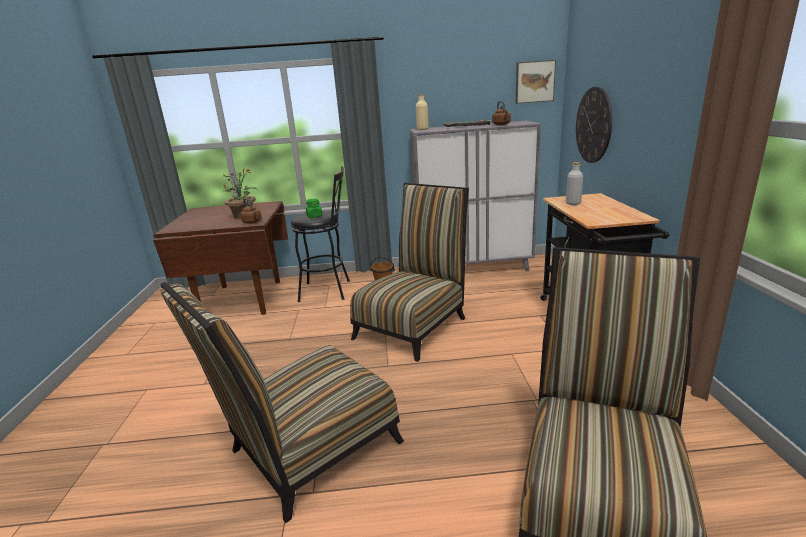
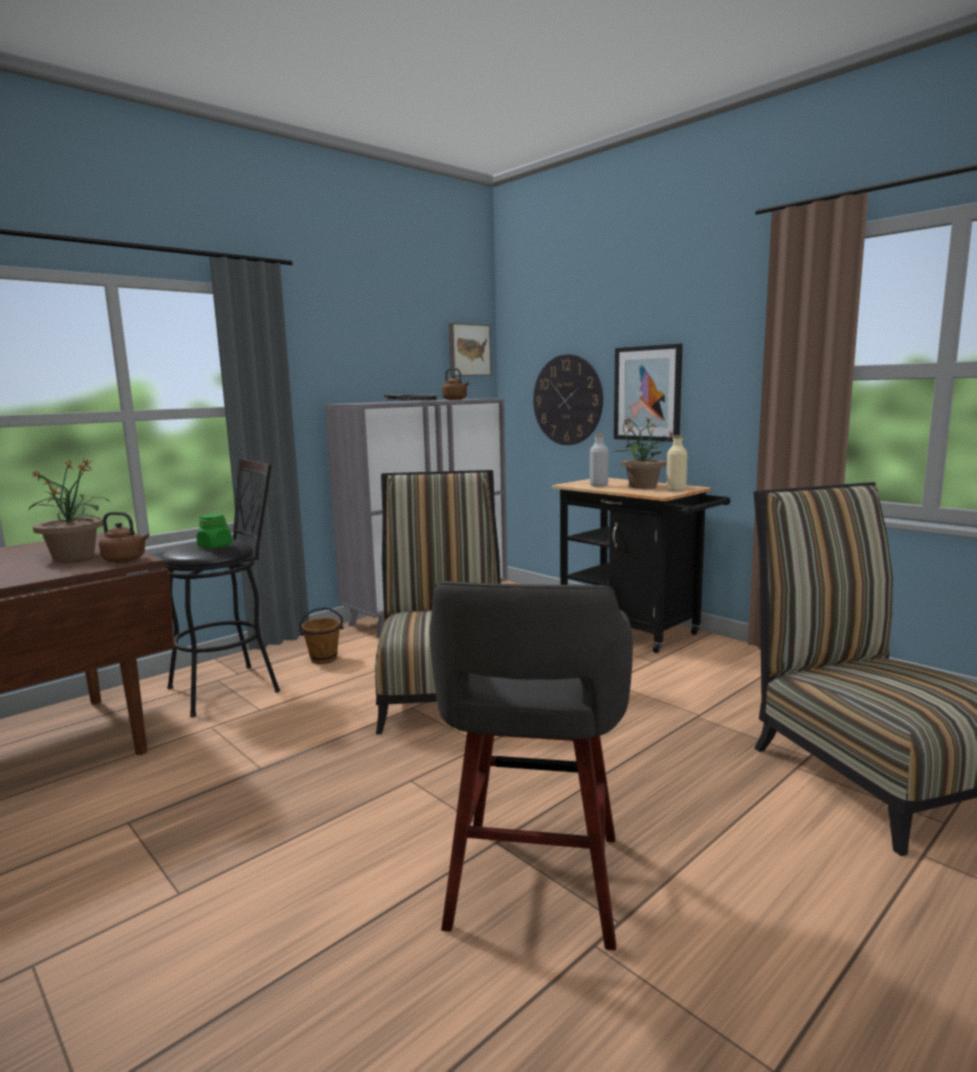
camera: 40 degrees left, 10 degrees down
(307, 452) = (534, 885): chair -> grey stool
(422, 129) = (354, 403): beige bottle -> beige bottle (676, 490)
(602, 210) = (642, 486): none -> potted plant
(636, 127) = (647, 393): none -> picture

